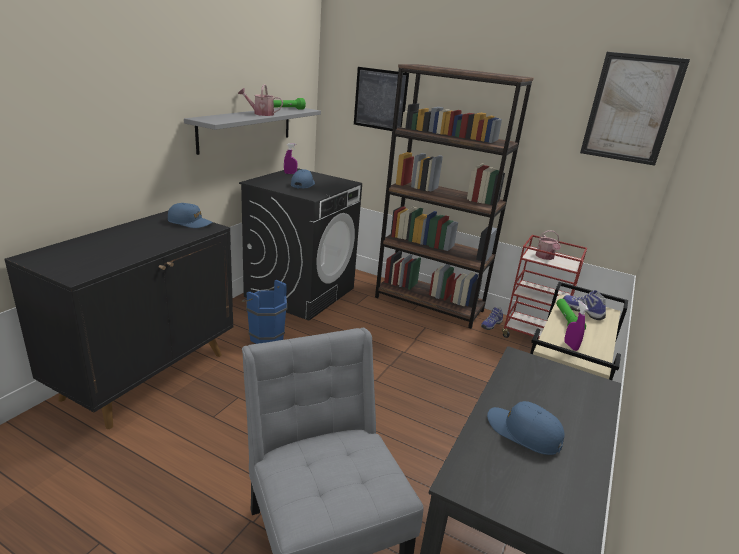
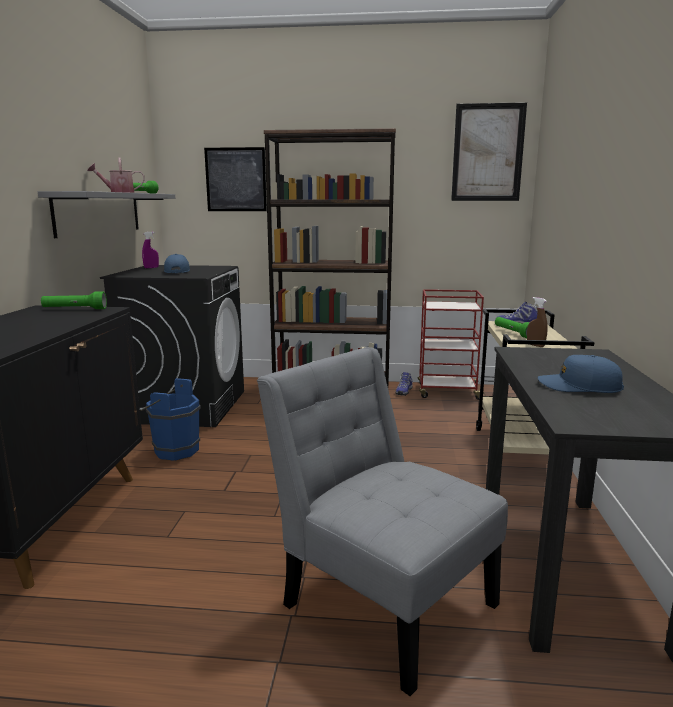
camera: 20 degrees left, 10 degrees down
(190, 222) = (74, 309): blue cap -> green flashlight
(545, 257) = (445, 305): watering can -> none
(570, 346) = (535, 345): purple spray bottle -> brown spray bottle

